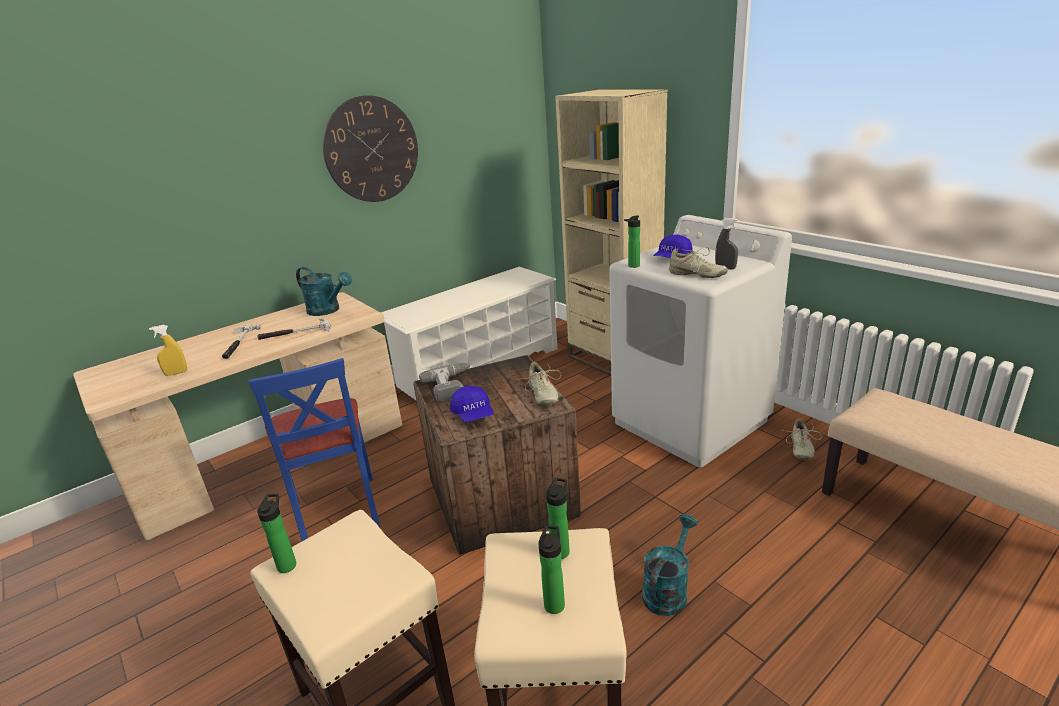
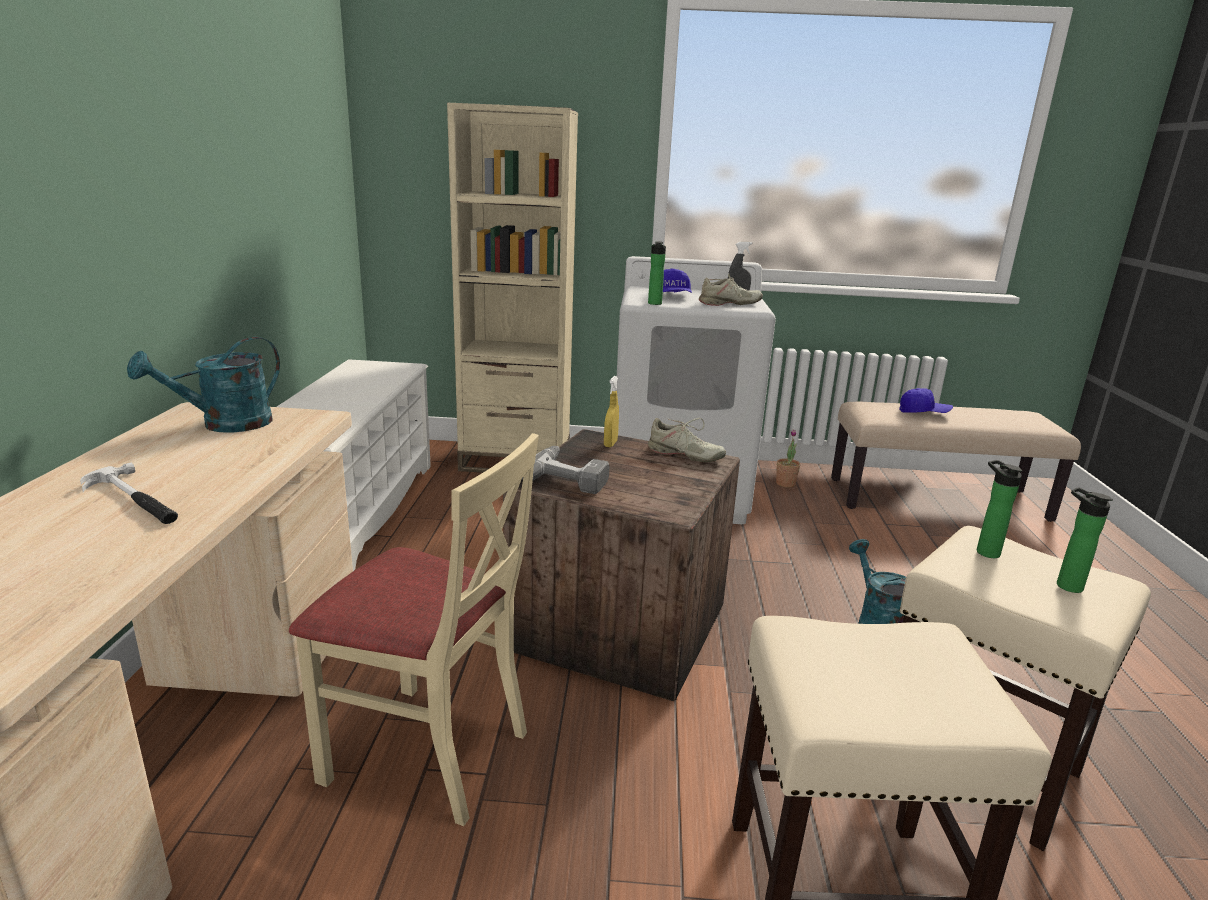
camera: 50 degrees left, 5 degrees down
(176, 373) = (89, 575): yellow spray bottle -> yellow spray bottle (610, 444)
(288, 564) = (830, 702): bottle -> none
(295, 333) = (235, 460): hammer -> none
(328, 310) = (225, 425): turquoise watering can -> turquoise watering can turned 150 degrees clockwise
(337, 511) = (428, 752): blue chair -> beige chair
(371, 150) = (199, 143): wall clock -> none
(473, 414) = (659, 491): blue cap -> blue cap (923, 412)
(800, 448) = (785, 483): beige shoe -> potted plant

